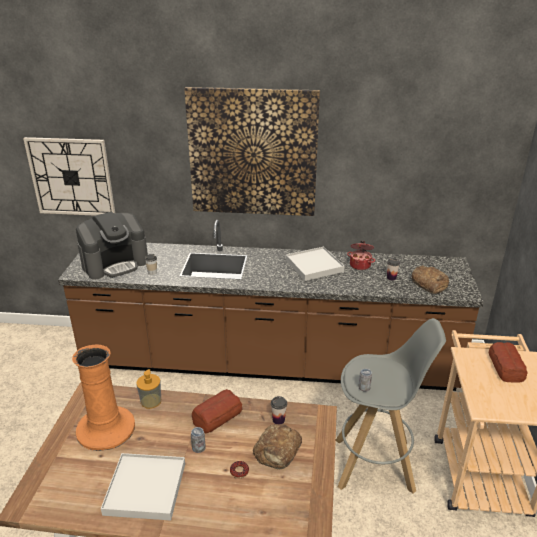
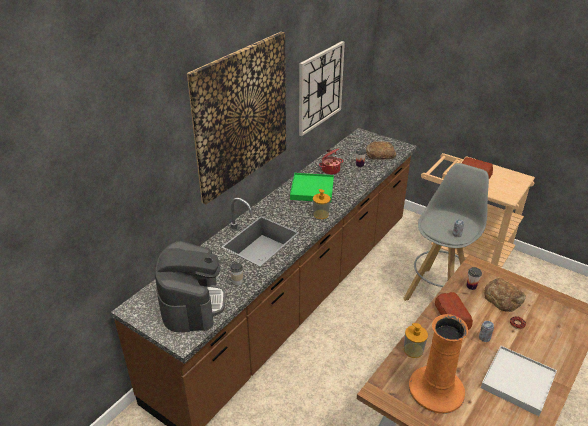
camera: 60 degrees left, 5 degrees up
(71, 177) = (79, 248): wall clock -> wall clock (320, 88)
(279, 281) = (321, 214): none -> soap dispenser
(314, 266) = (312, 189): white tray -> green tray

